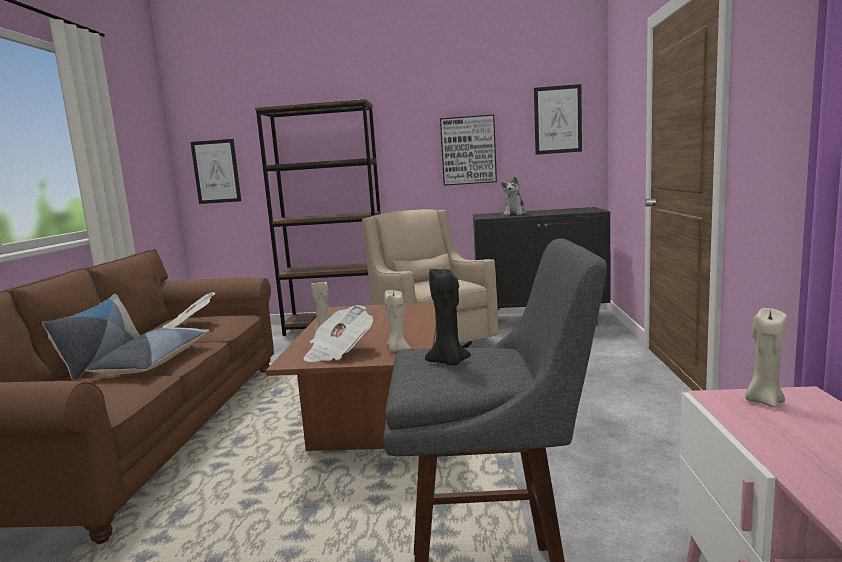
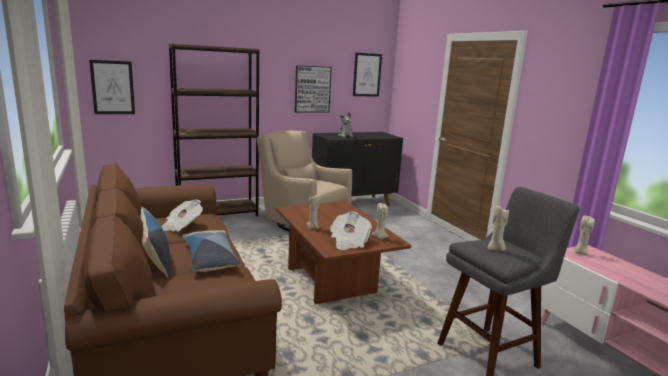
camera: 30 degrees left, 5 degrees up
(449, 362) = (495, 249): black candle -> beige candle

